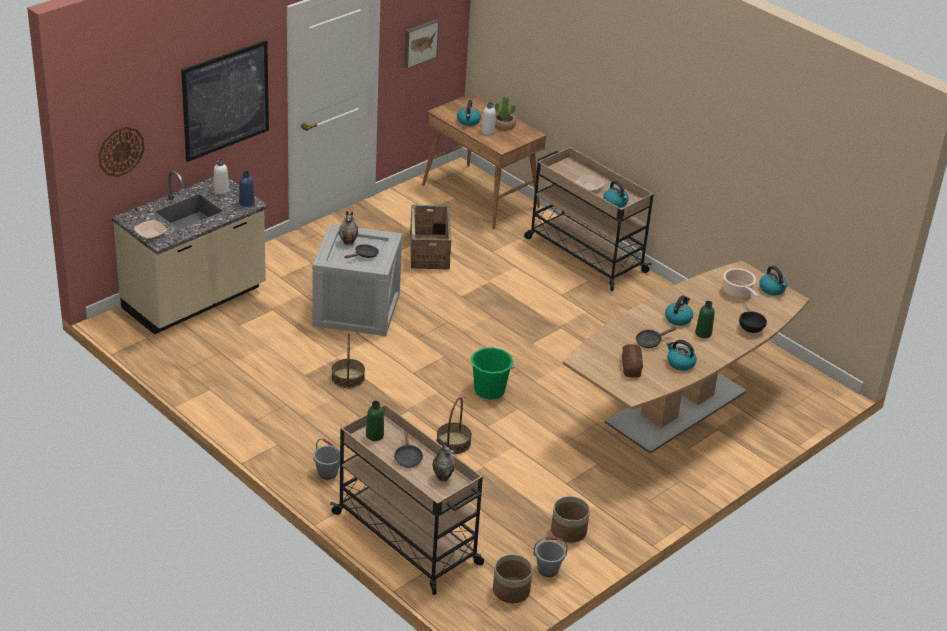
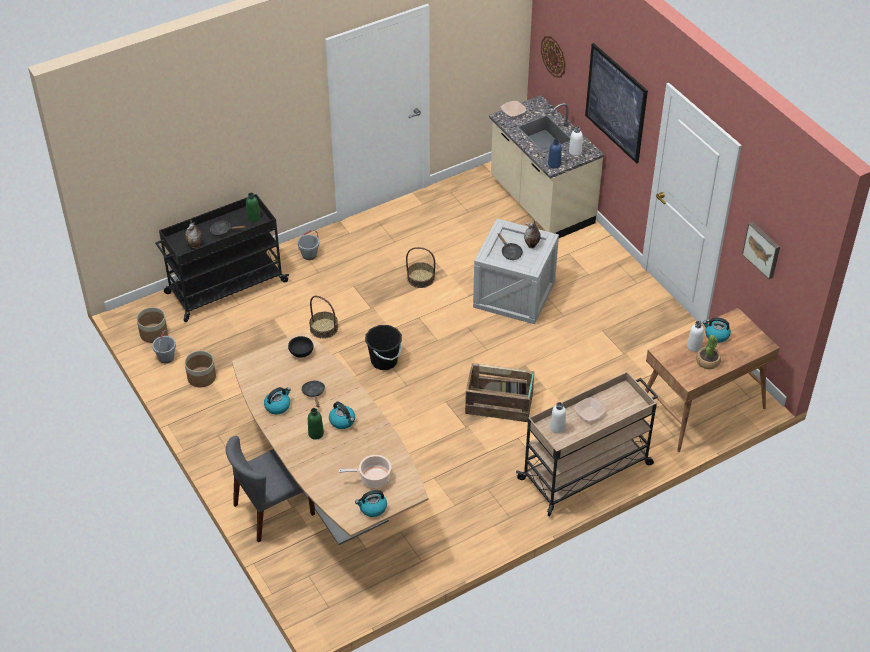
camera: 105 degrees right, 10 degrees up
(408, 539) = (225, 288): beige cart -> black cart
(430, 250) = (602, 354): crate -> crate (500, 404)
(489, 390) = (384, 361): green bucket -> black bucket
(615, 203) = (557, 427): kettle -> white bottle
(631, 367) = (282, 372): bread -> none
(728, 442) = (273, 510): none -> grey chair
(750, 329) = (313, 471): black bowl -> black bowl (301, 352)

